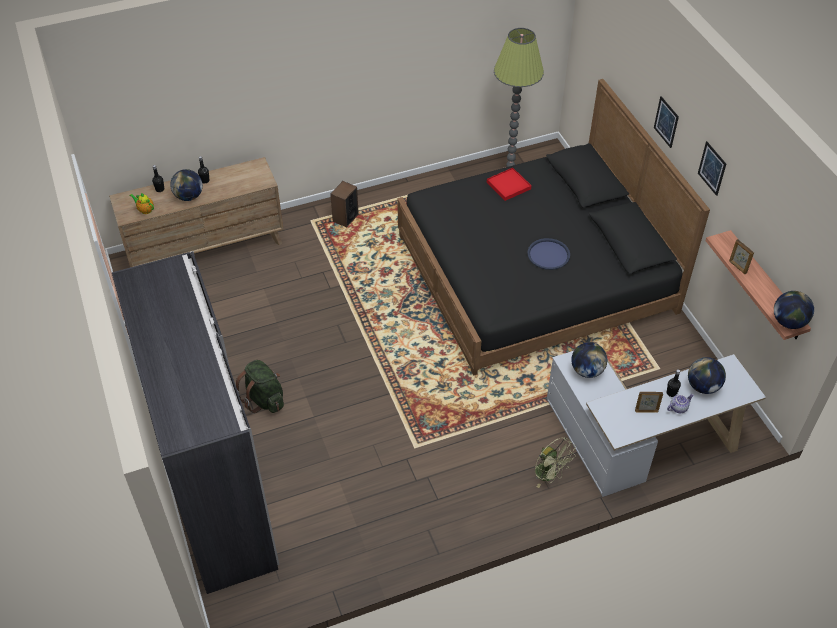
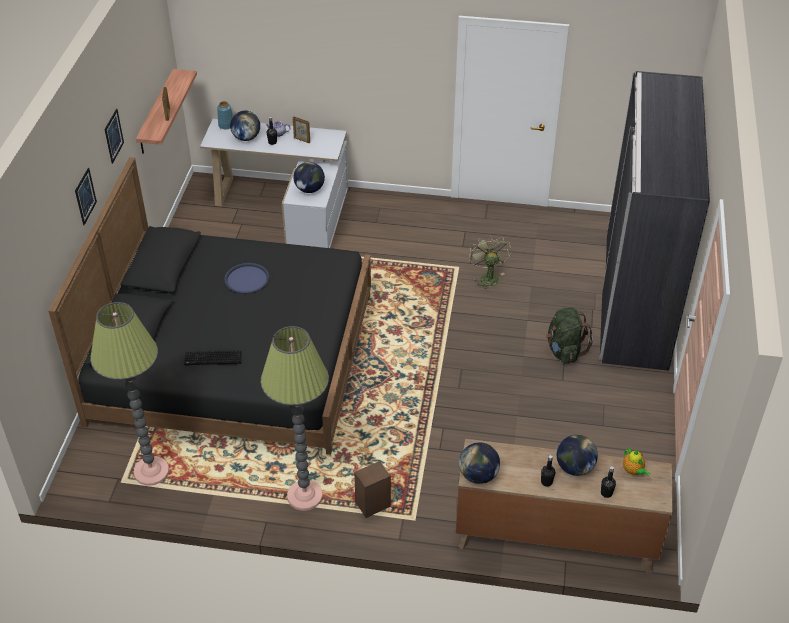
camera: 150 degrees left, 5 degrees down
(395, 205) = (305, 496): none -> floor lamp
(508, 185) = (212, 359): red tray -> keyboard
(550, 475) = (371, 214): green fan -> green fan (487, 277)
(741, 393) = (226, 125): none -> blue vase
(788, 322) = (182, 76): globe -> globe (478, 475)

